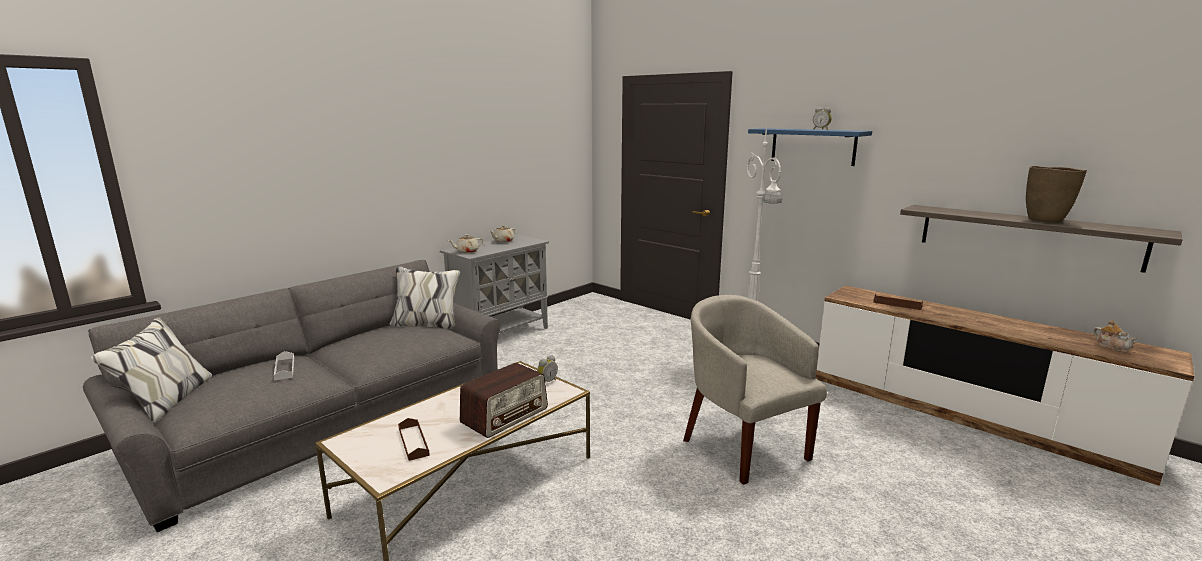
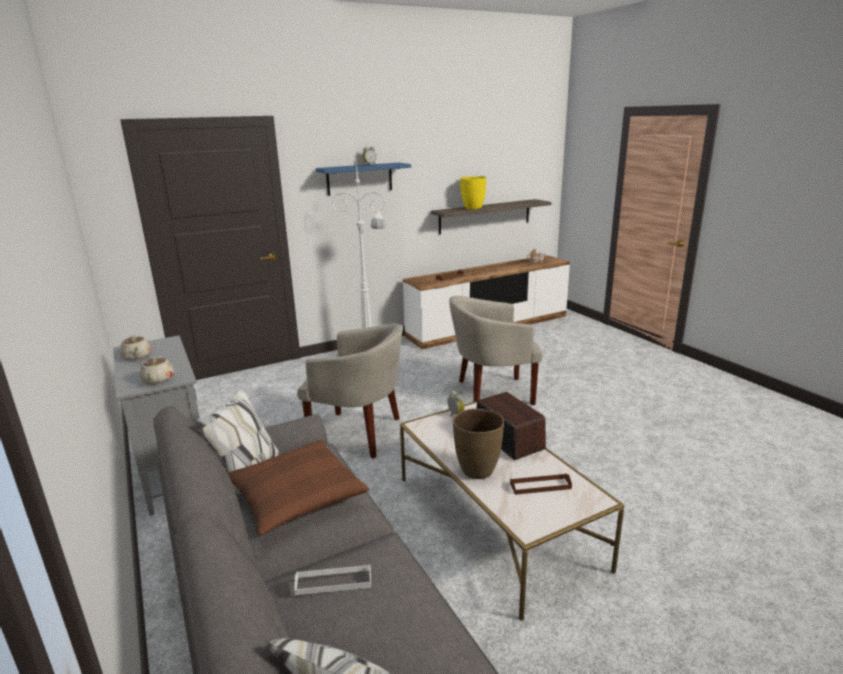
camera: 70 degrees left, 5 degrees up
(386, 340) = (296, 496): none -> brown pillow
(591, 384) = (359, 433): none -> beige armchair
(976, 214) = (472, 208): none -> yellow vase
(1045, 220) = (499, 205): brown vase -> brown vase (477, 470)

